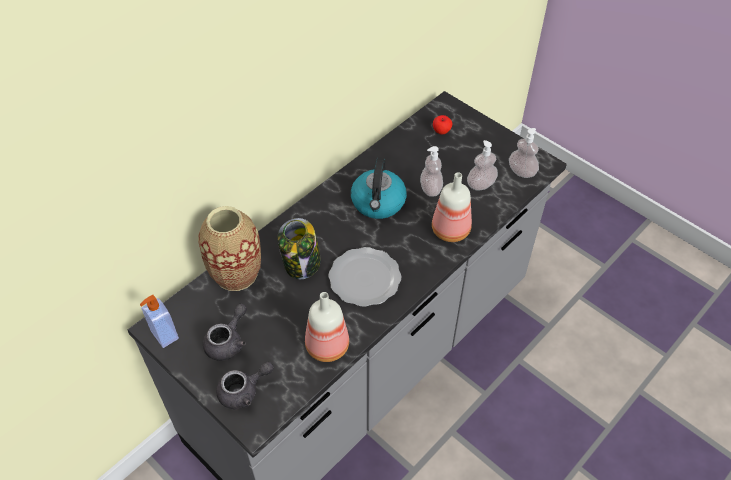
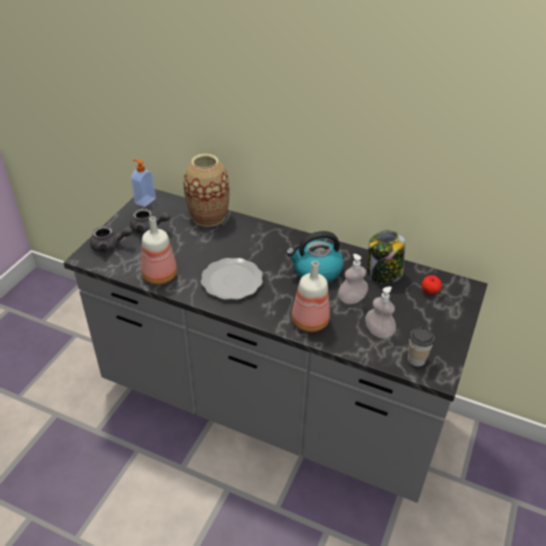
camera: 70 degrees right, 10 degrees down
(244, 391) = (110, 246): grey teapot -> grey teapot turned 45 degrees counterclockwise
(302, 263) = (231, 244): jar -> jar (383, 274)
(521, 172) = (416, 359): soap dispenser -> cup

